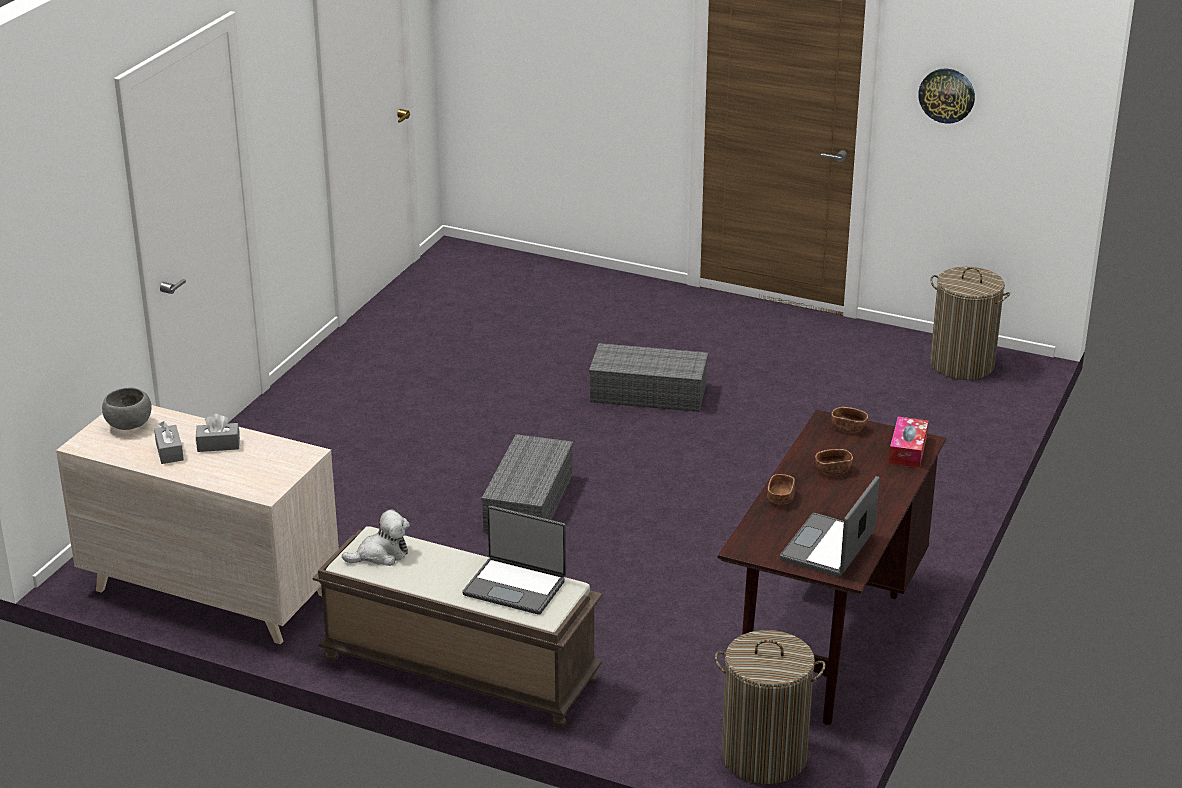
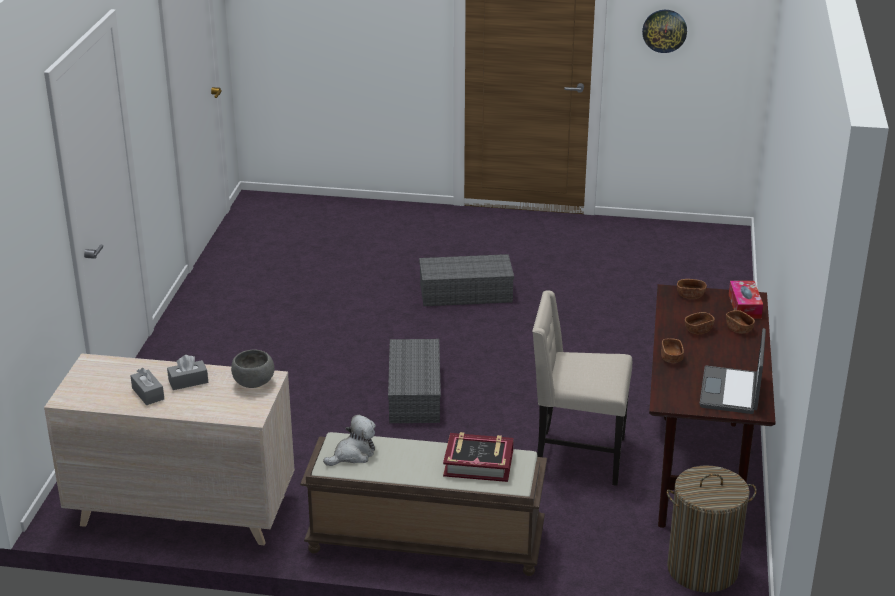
camera: 15 degrees left, 0 degrees up
(129, 425) = (99, 376): grey bowl -> grey bowl (253, 383)
(515, 586) = (478, 463): laptop -> book
(682, 604) = (577, 457): none -> beige chair
(883, 476) = (739, 329): none -> brown bowl
(961, 364) = (689, 239): laundry basket -> none

